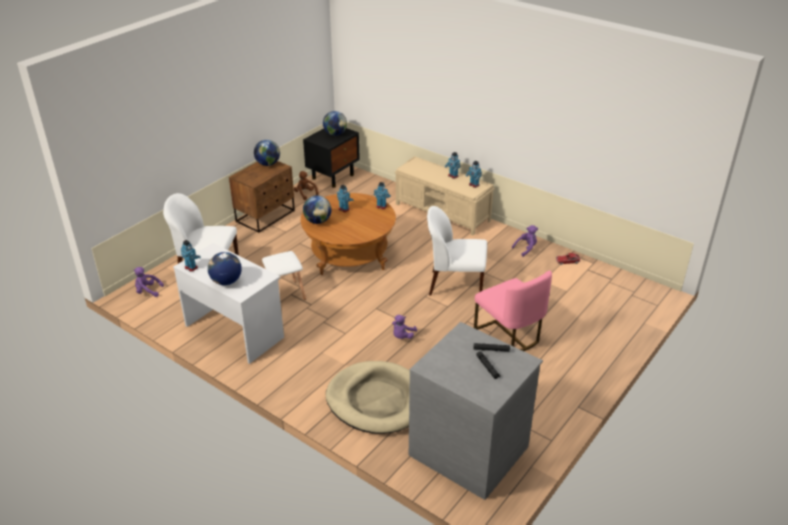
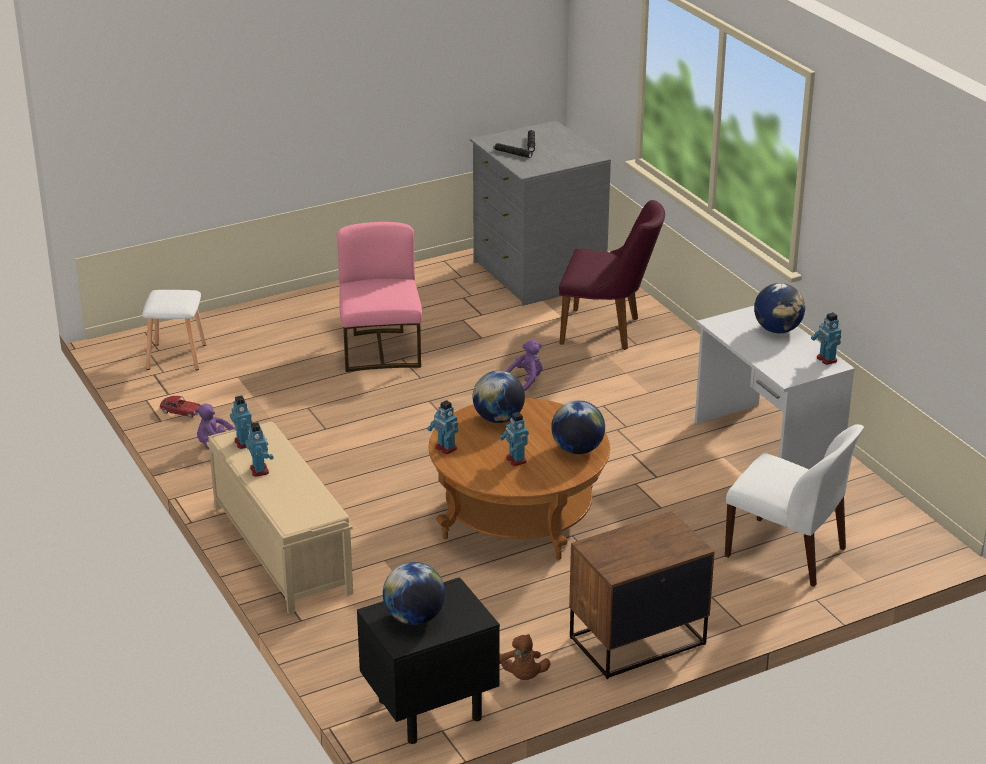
camera: 155 degrees left, 5 degrees down
(147, 291) = (902, 543): purple plush toy -> none
(268, 164) = (617, 561): globe -> globe (498, 419)
(285, 294) = (665, 478): white stool -> white stool (176, 356)
(377, 400) = (608, 331): beige dog bed -> purple chair
(454, 284) = (389, 425): white chair -> none

